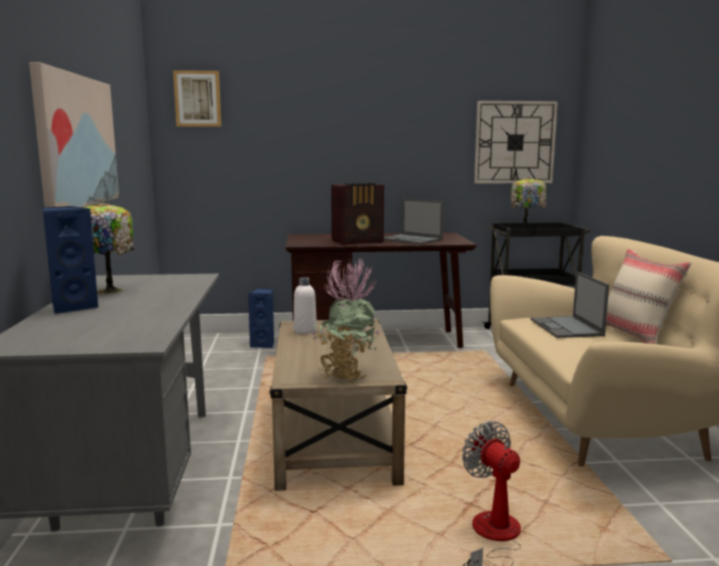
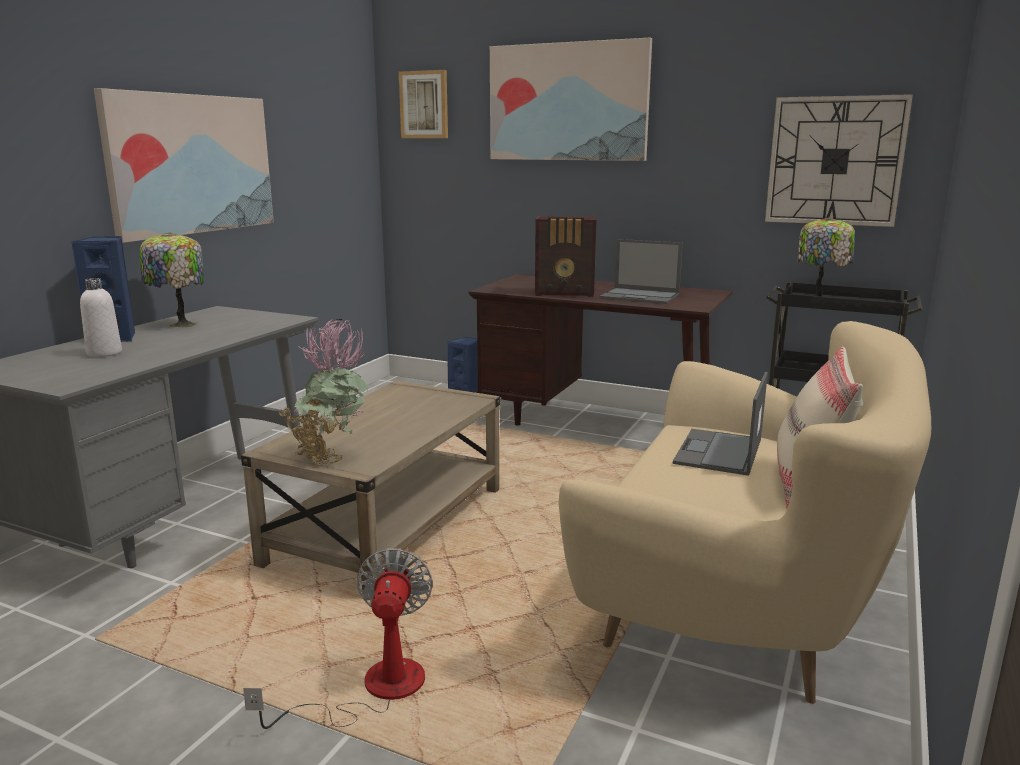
camera: 30 degrees right, 5 degrees up
(305, 331) = (395, 396): white bottle -> white bottle (104, 353)
(327, 100) = (568, 102): none -> picture
(412, 240) = (640, 296): laptop -> laptop turned 45 degrees counterclockwise

